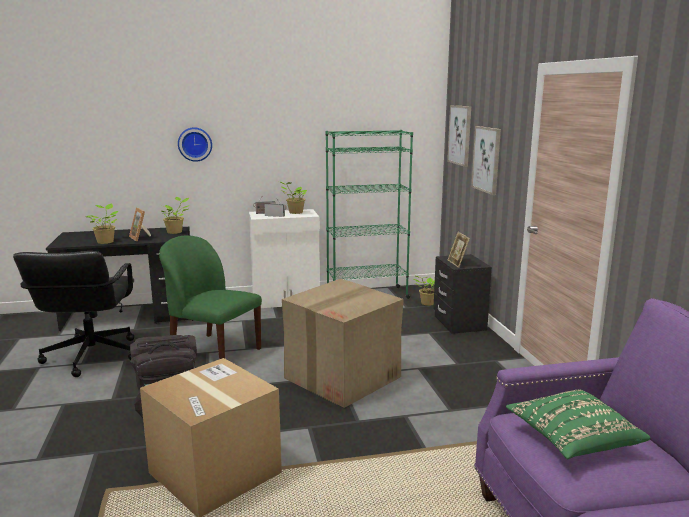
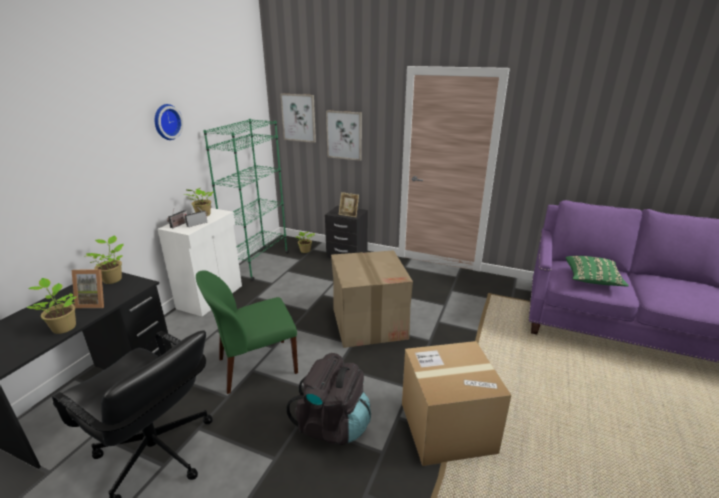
camera: 55 degrees left, 10 degrees up
(195, 144) = (88, 171): wall clock -> wall clock (166, 122)

